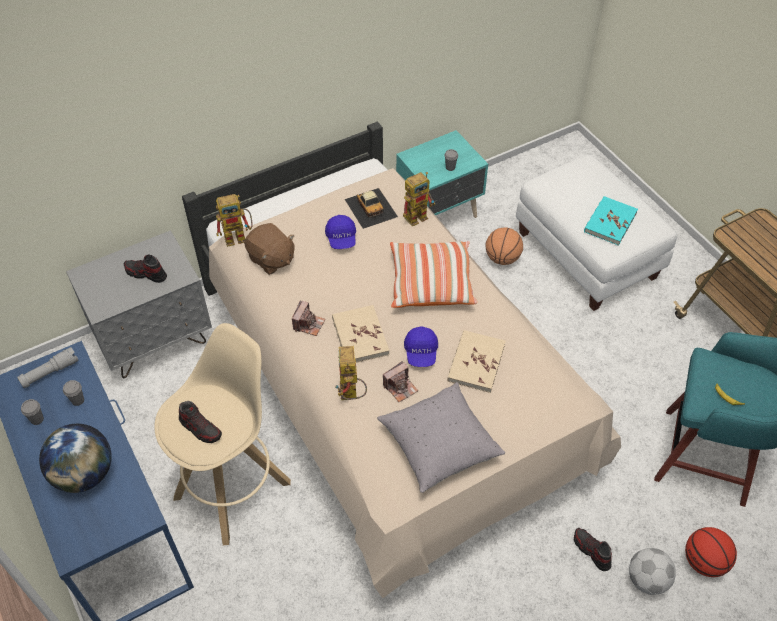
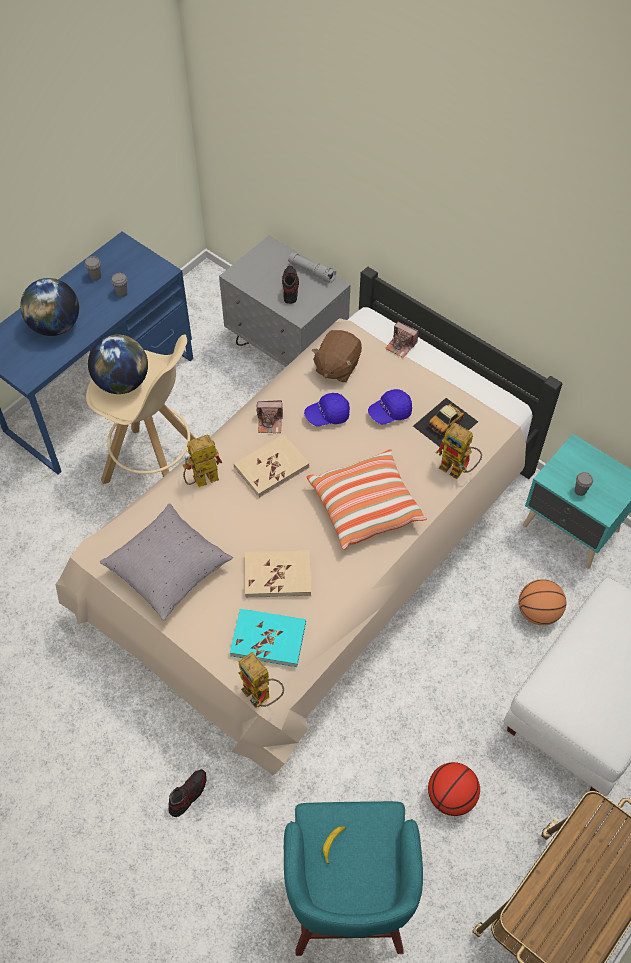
camera: 70 degrees right, 5 degrees up
(50, 372) = (142, 265): grey flashlight -> grey flashlight (311, 271)
(200, 428) = (122, 383): shoe -> globe
(239, 236) = (354, 332): toy robot -> toy robot (261, 696)
(400, 387) = (223, 518): camera -> camera (401, 345)
(421, 352) = (272, 524): blue cap -> blue cap (327, 415)
(610, 222) = (585, 683): turquoise book -> turquoise book (268, 639)
(646, 579) = (172, 857): football -> none
(704, 561) = (211, 917): basketball -> basketball (451, 796)

